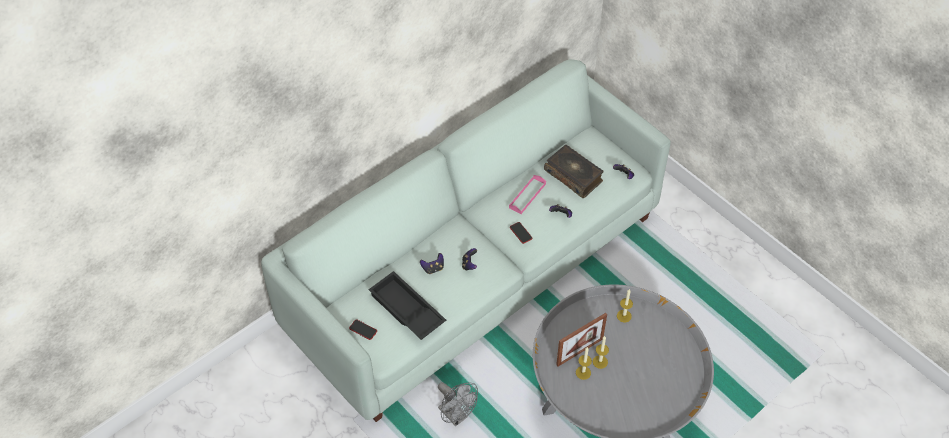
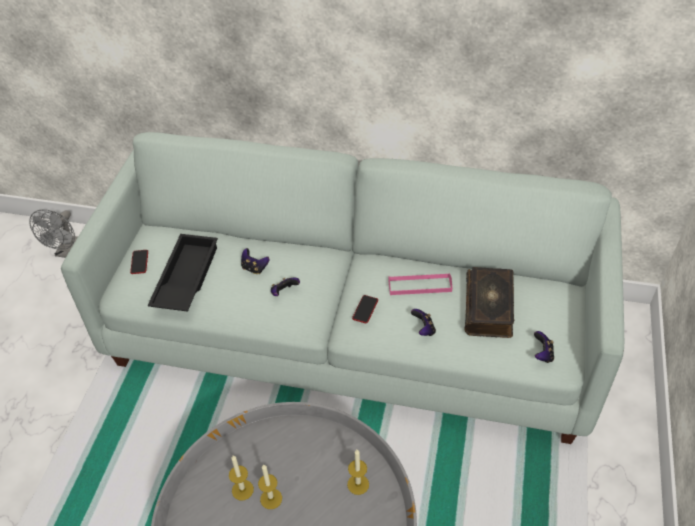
camera: 55 degrees right, 5 degrees down
(456, 416) = (167, 425): grey fan -> grey fan (66, 251)
(579, 352) = (269, 468): picture frame -> none

